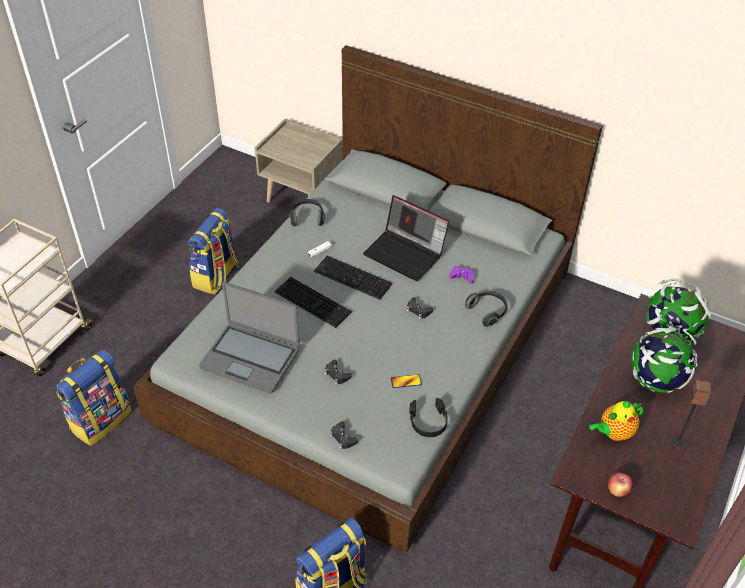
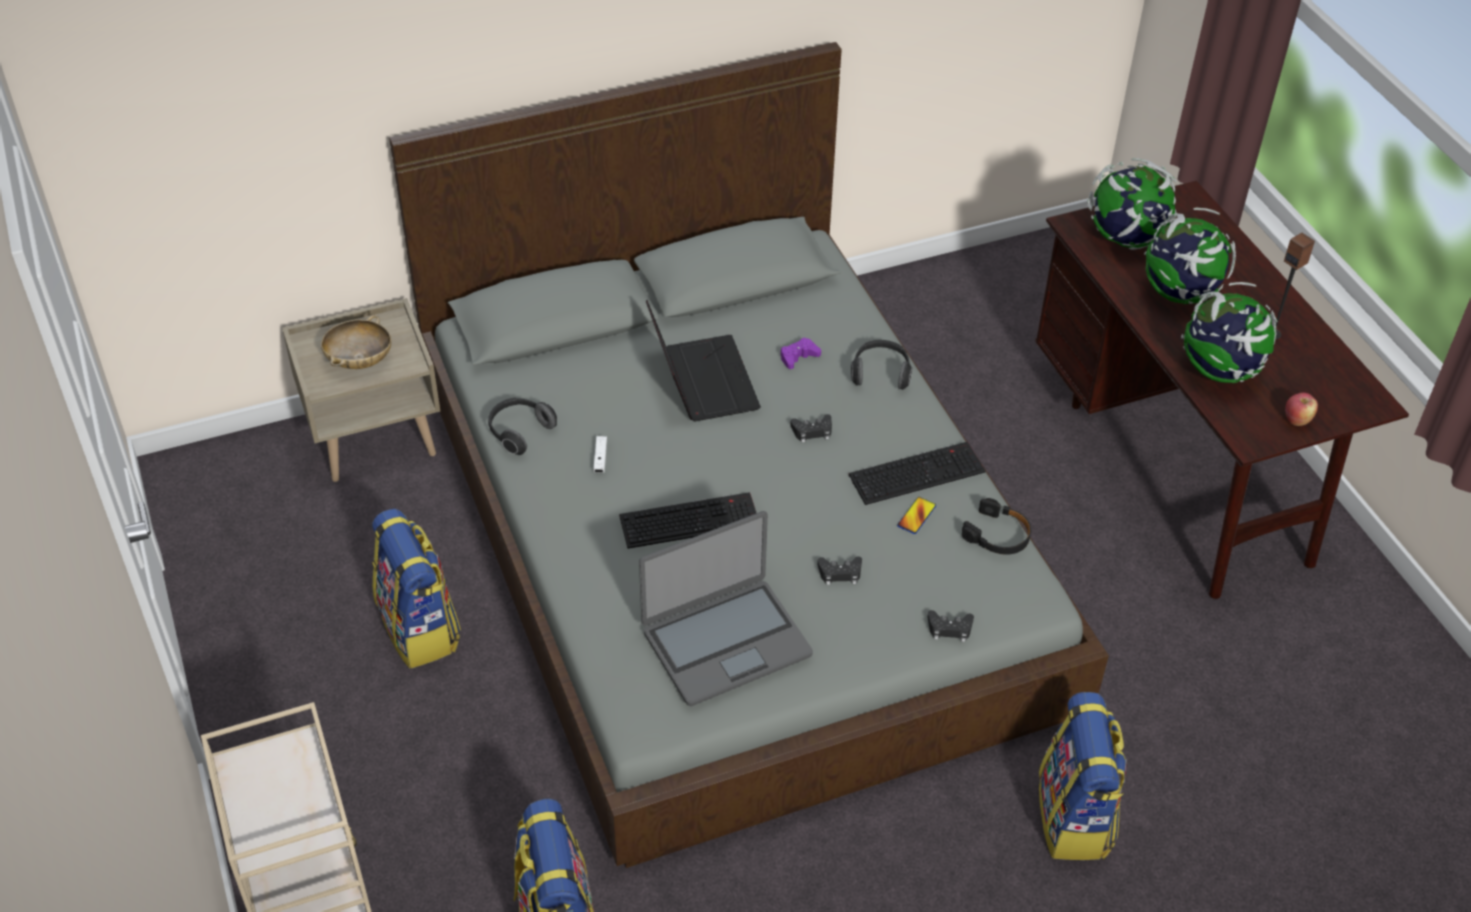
camera: 50 degrees left, 0 degrees up
(294, 149) = (359, 360): none -> beige bowl
(354, 277) = (688, 454): keyboard -> keyboard (917, 472)
(406, 253) = (701, 380): laptop -> laptop turned 90 degrees counterclockwise
(614, 433) = (1220, 371): teapot -> globe

